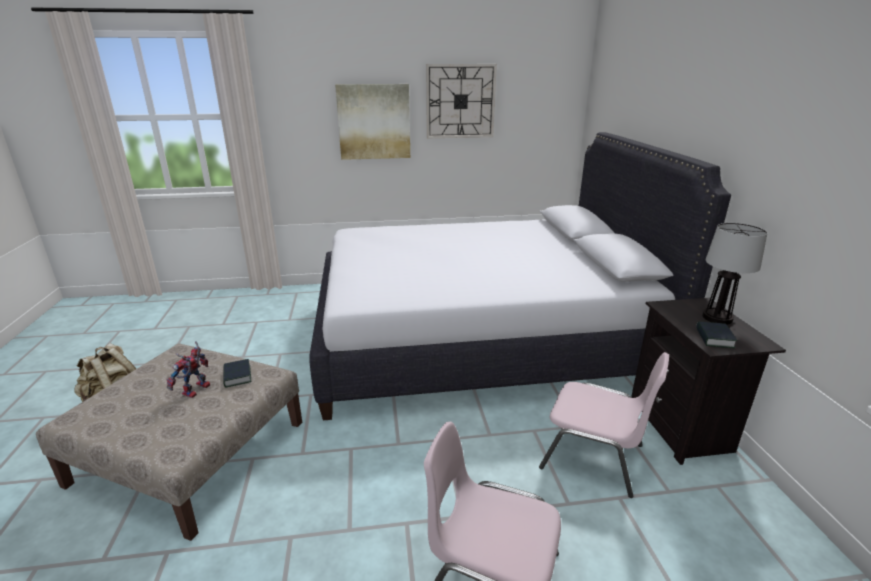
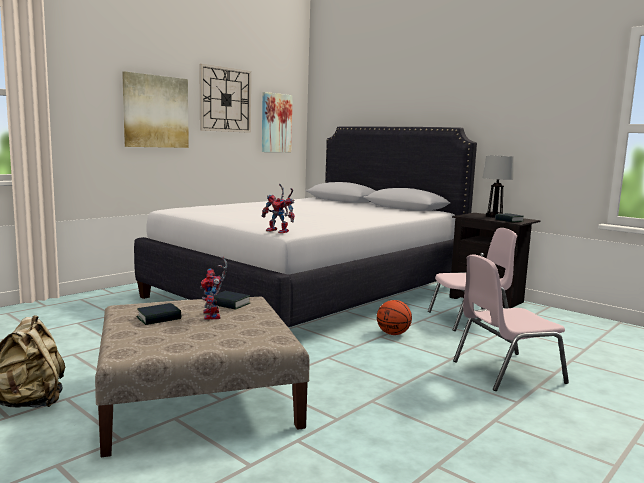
camera: 40 degrees left, 15 degrees down
(162, 378) = (159, 318): none -> book
(339, 302) = (280, 231): none -> toy robot
(464, 441) = (393, 334): none -> basketball
(533, 123) = (276, 123): none -> picture

